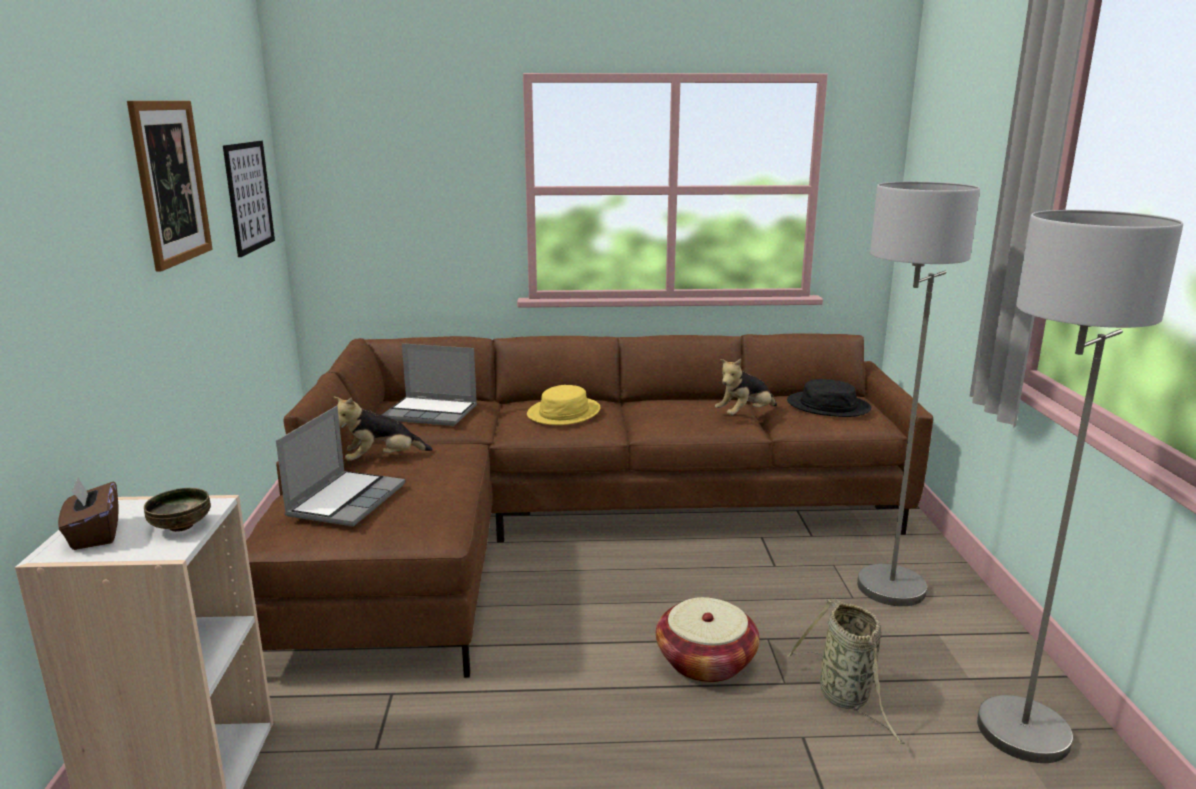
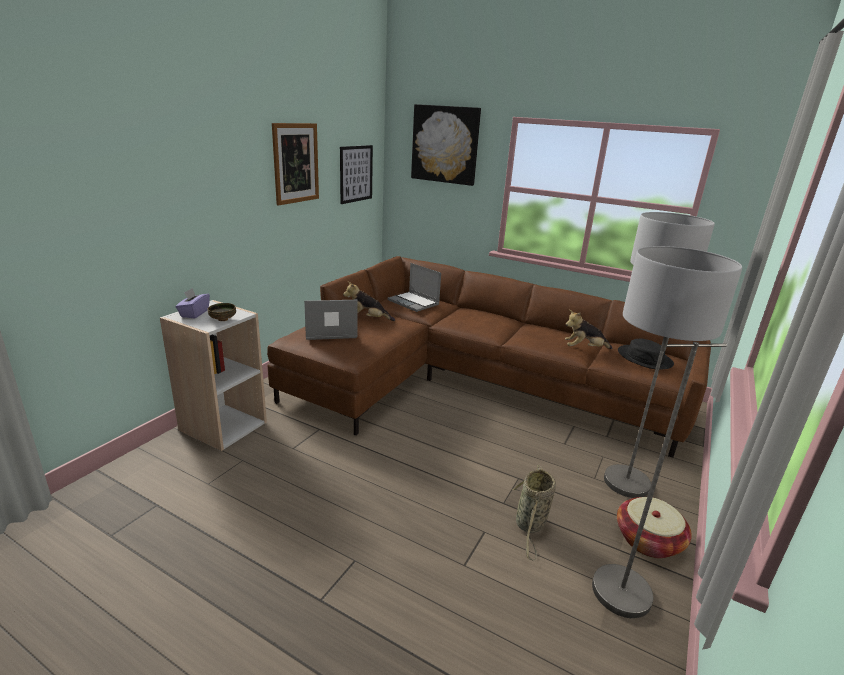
camera: 30 degrees right, 5 degrees up
(94, 534) = (194, 313): brown tissue box -> purple tissue box
(346, 500) = (330, 332): laptop -> laptop turned 150 degrees counterclockwise
(403, 129) = (445, 144): none -> picture
(564, 413) = (480, 320): yellow hat -> none
(706, 661) = (472, 475): basket -> basket (648, 540)

